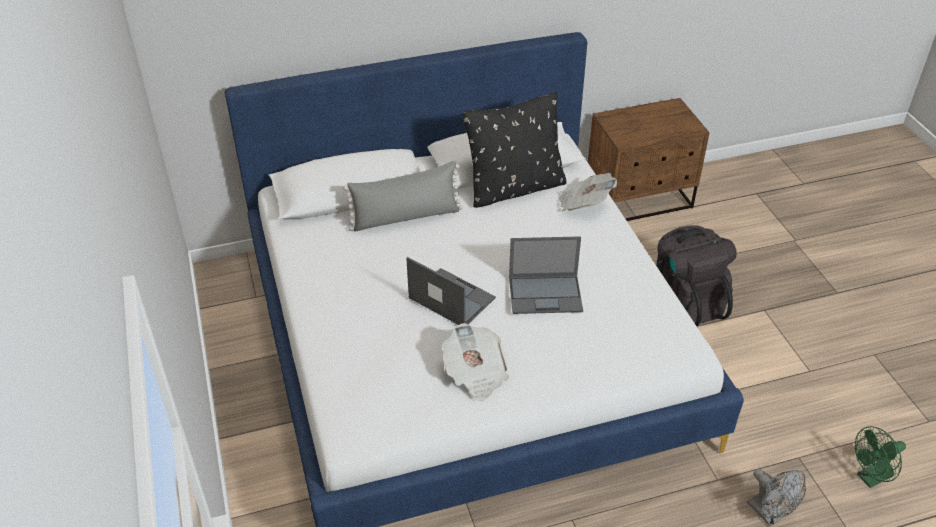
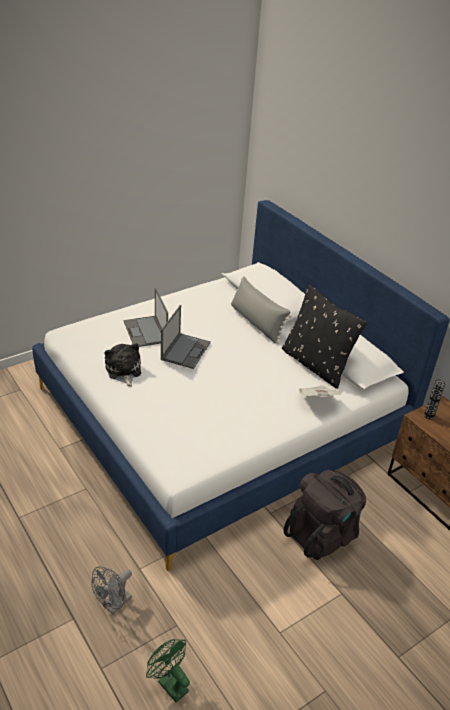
camera: 70 degrees right, 5 degrees down
(475, 374) = (123, 371): newspaper -> plush toy
(546, 294) = (208, 392): laptop -> laptop (145, 332)
(624, 133) = (429, 416): none -> vase

